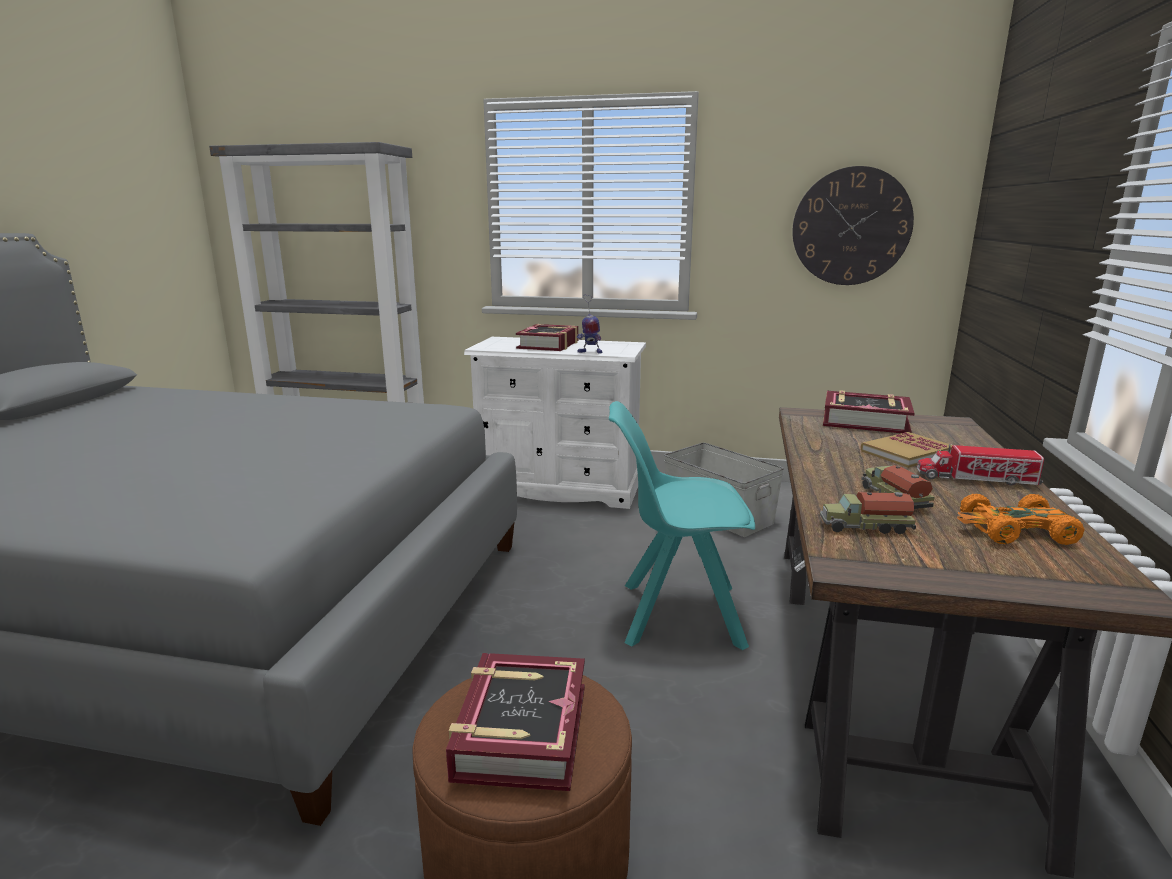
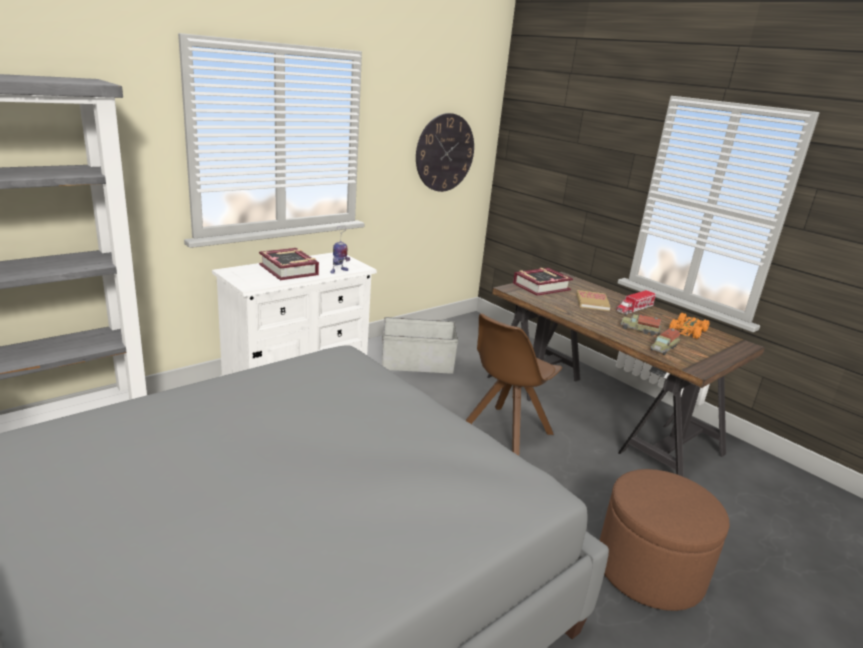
camera: 55 degrees left, 5 degrees up
(520, 731) = (677, 502): book -> none
(677, 614) = (504, 433): turquoise chair -> brown chair

